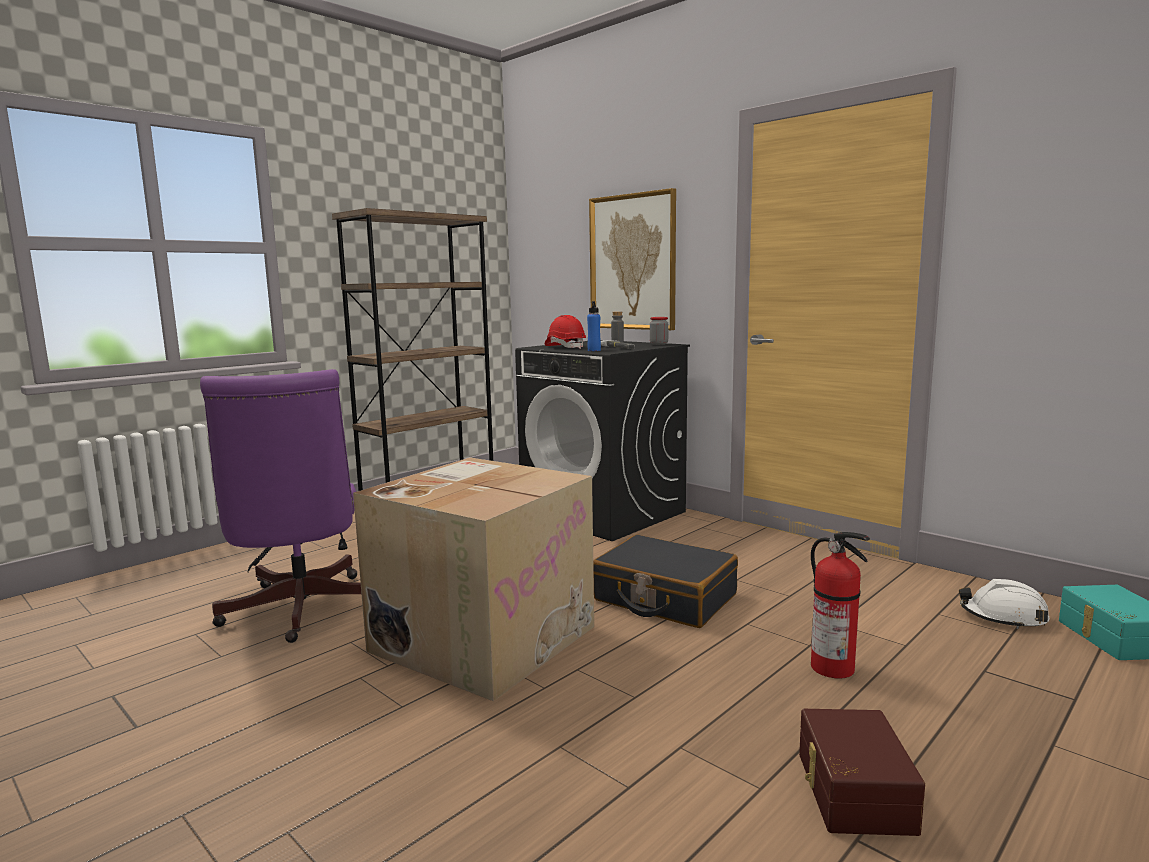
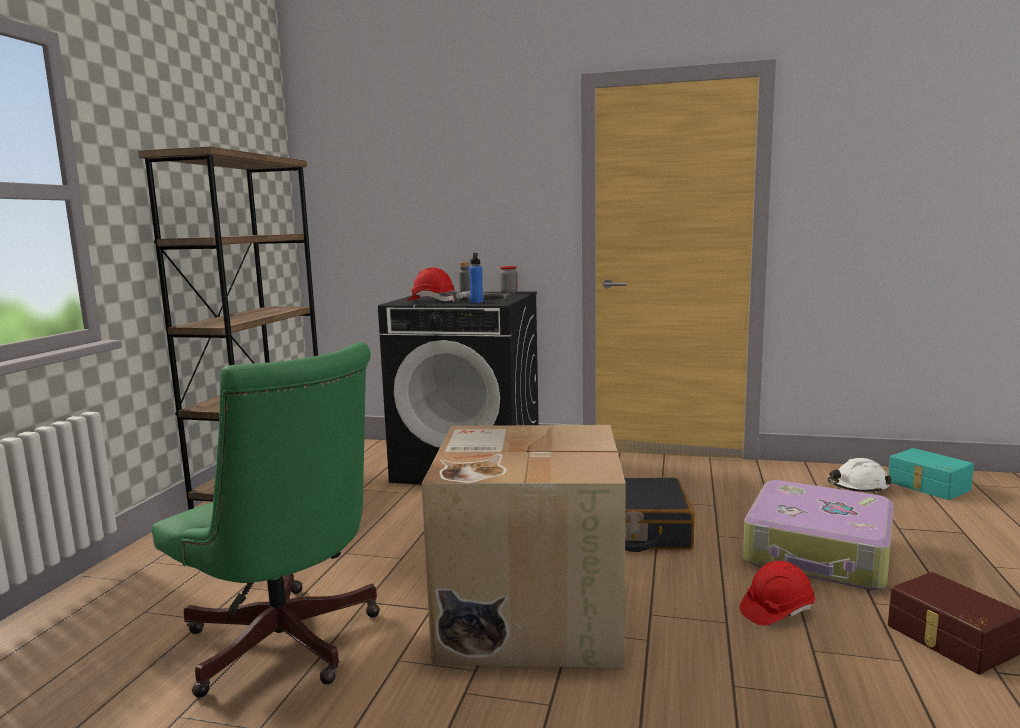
camera: 30 degrees left, 0 degrees up
(299, 612) = (286, 647): purple office chair -> green office chair
(632, 262) = (463, 213): picture -> none
(699, 703) = (776, 610): none -> red hard hat
(834, 668) = (818, 553): fire extinguisher -> suitcase

